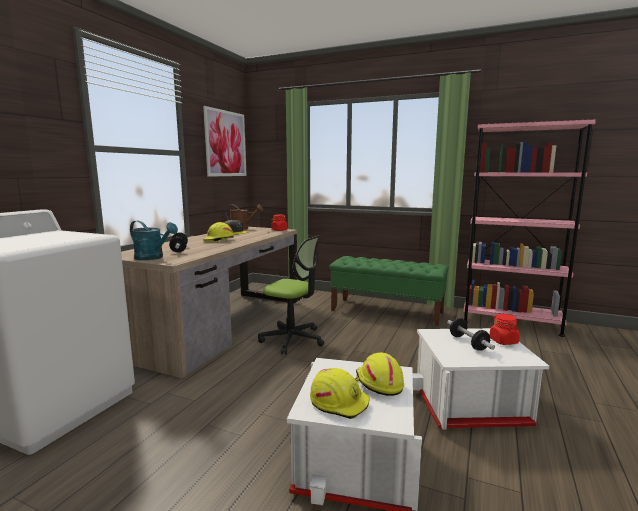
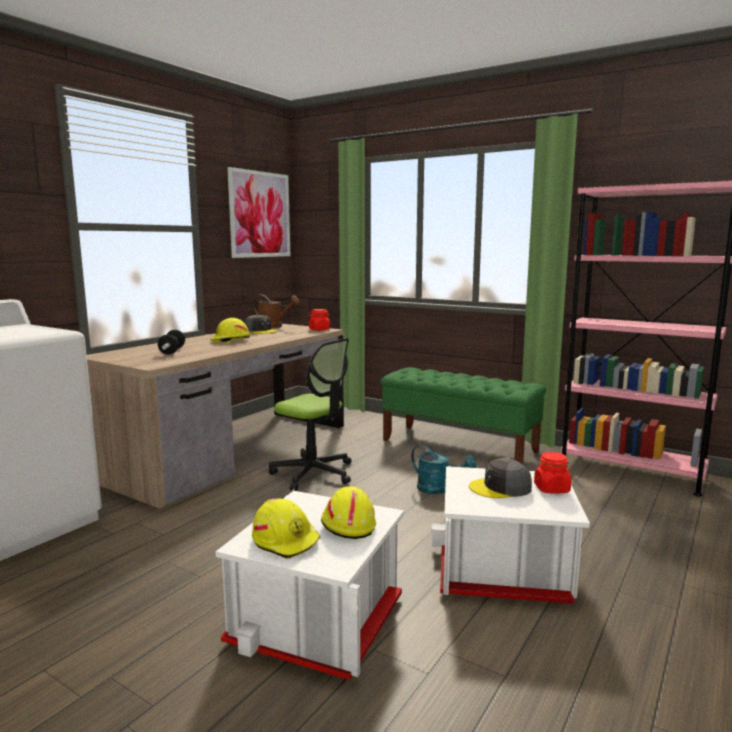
camera: 10 degrees right, 0 degrees up
(153, 258) = (134, 360): turquoise watering can -> turquoise watering can (438, 489)
(468, 343) = (500, 488): dumbbell -> grey cap

